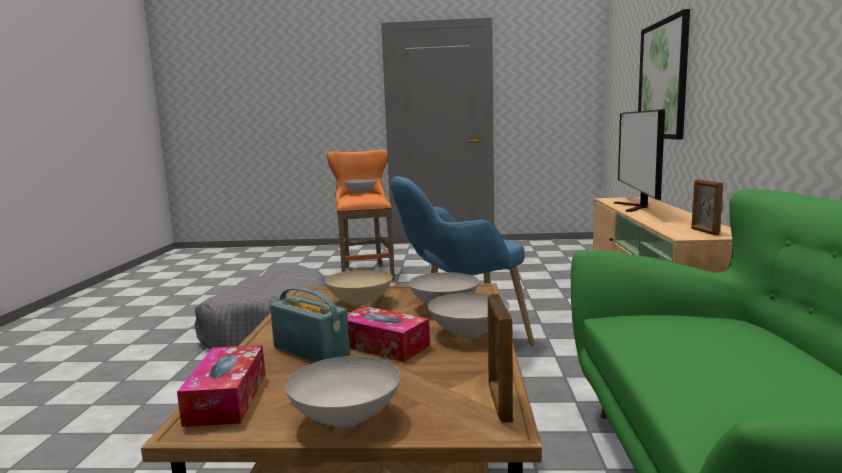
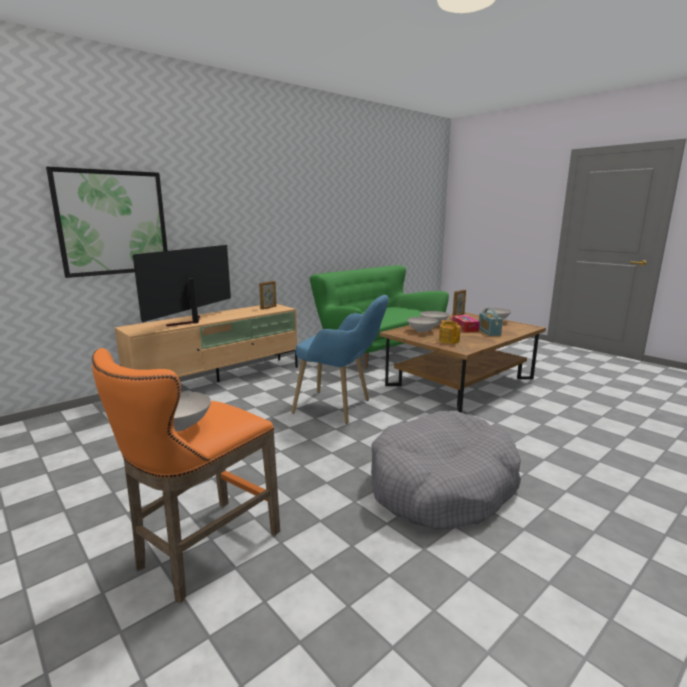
camera: 135 degrees left, 5 degrees up
(227, 398) = (522, 328): tissue box -> none
(359, 302) = (449, 340): beige bowl -> teapot
(635, 207) = (189, 322): television -> television turned 150 degrees clockwise

